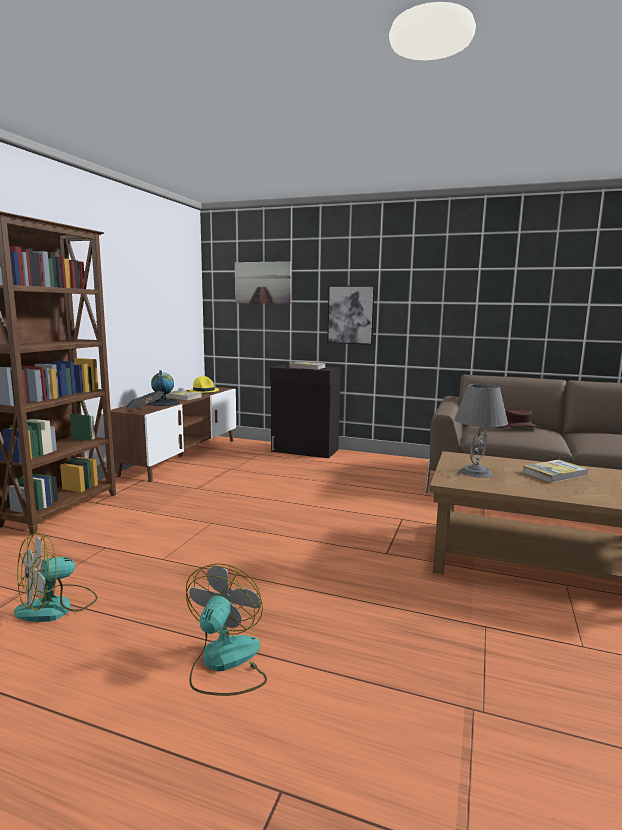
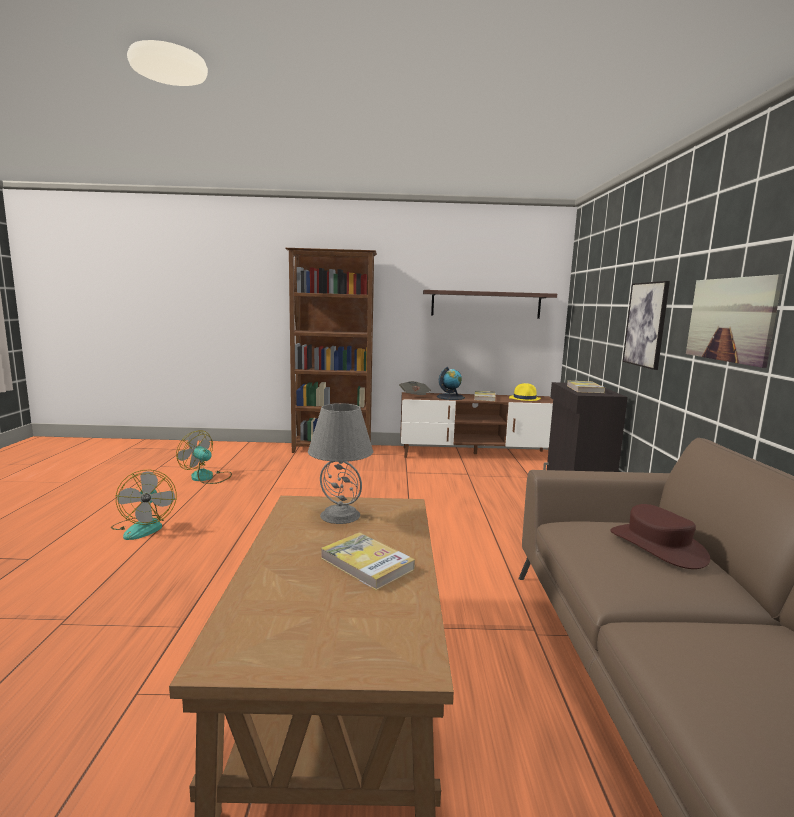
camera: 70 degrees right, 0 degrees up
(157, 300) = (486, 304): none -> shelf
(225, 663) = (144, 527): fan -> fan turned 75 degrees clockwise
(262, 282) = (596, 283): picture -> picture (730, 319)

